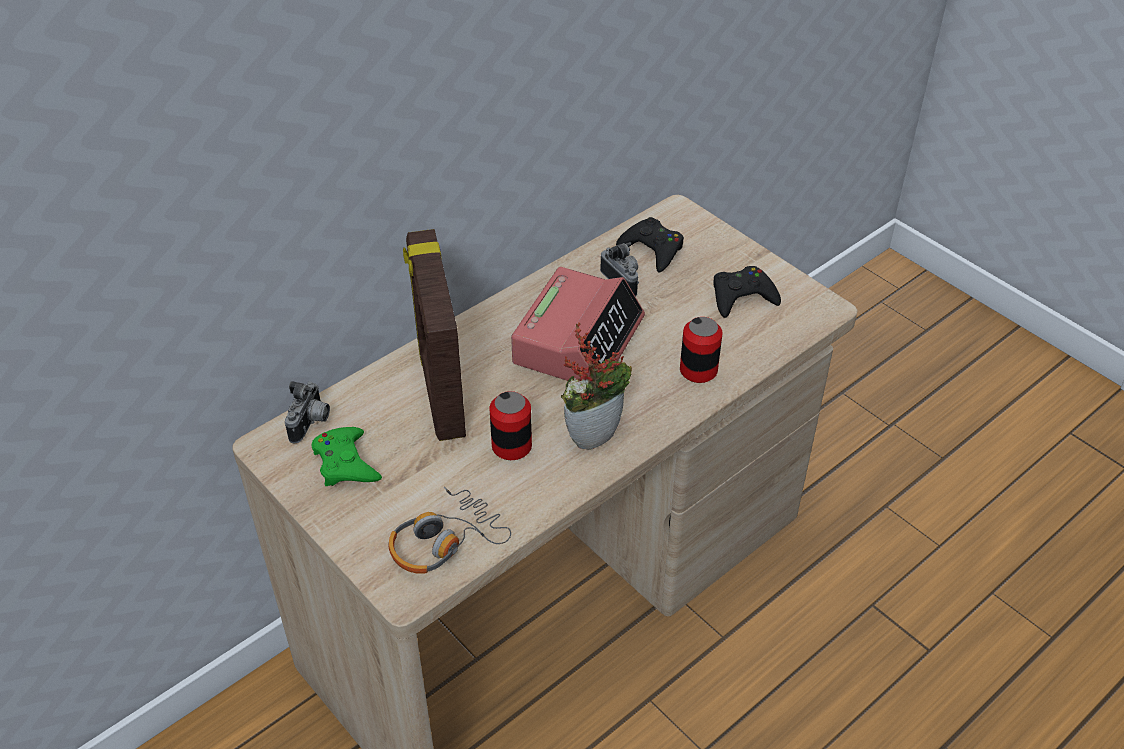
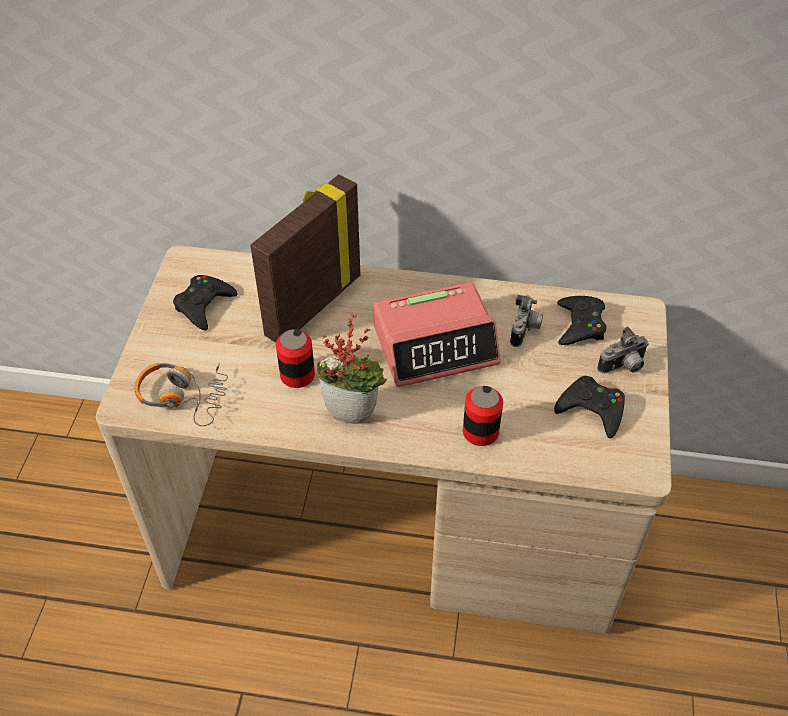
camera: 50 degrees right, 5 degrees up
(311, 423) = (221, 267): camera -> camera (623, 367)
(346, 463) = (204, 305): green game controller -> black game controller

